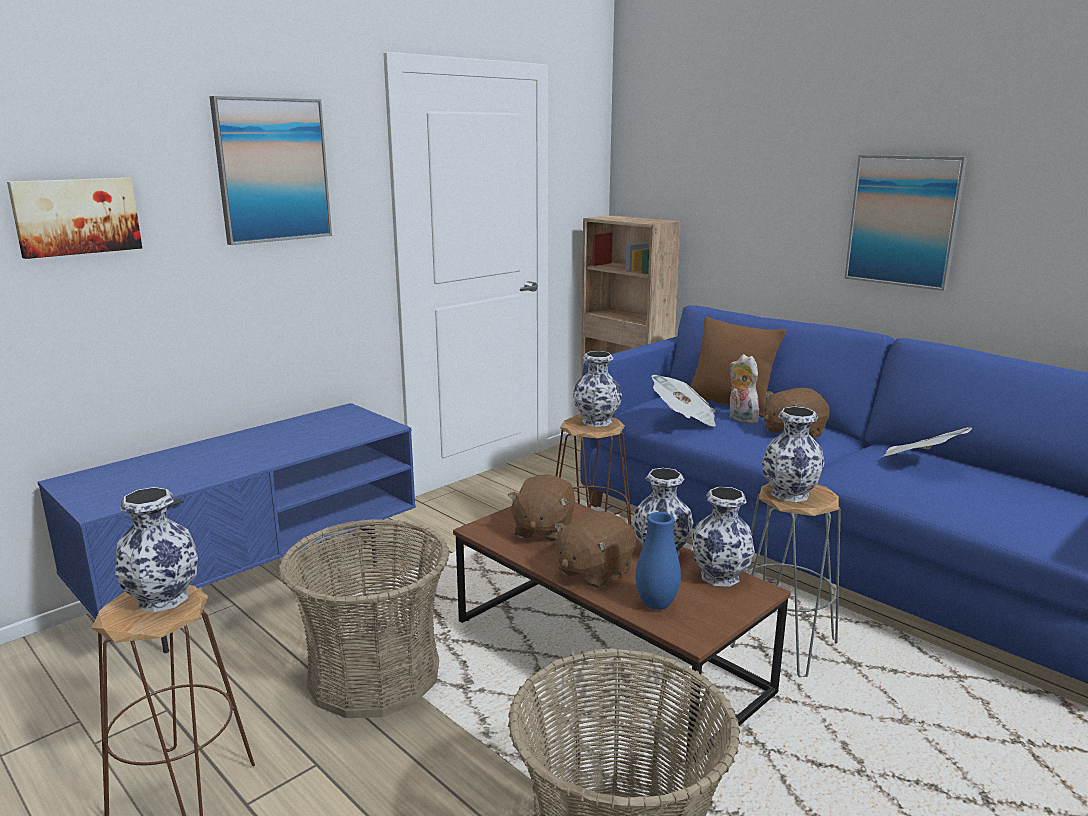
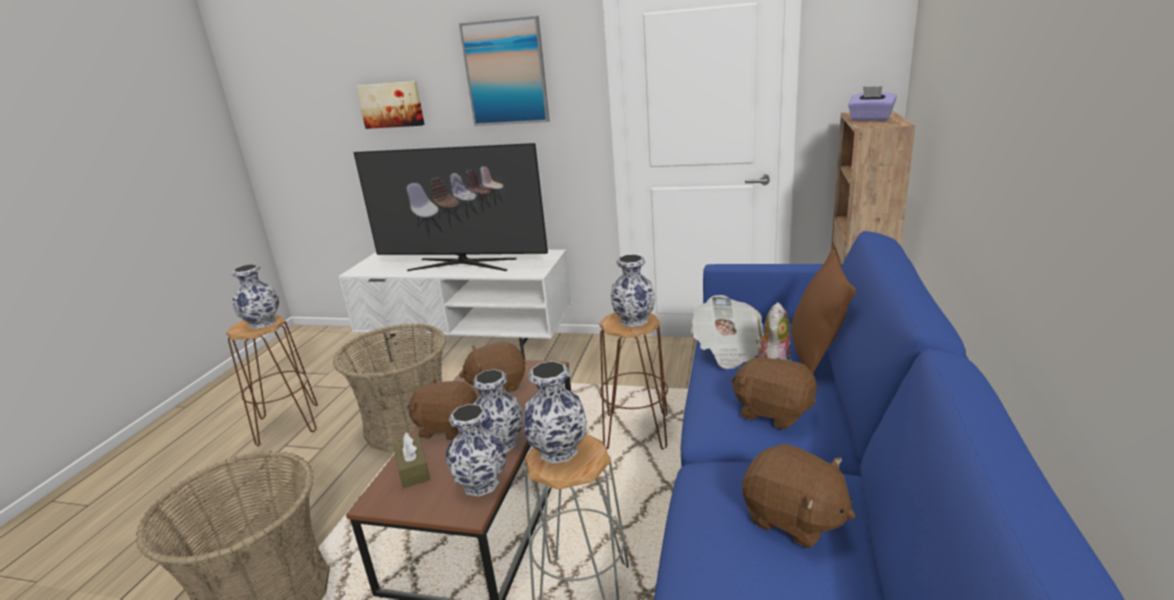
camera: 60 degrees right, 5 degrees up
(257, 585) = (470, 349): blue tv stand -> white tv stand
(262, 449) = (462, 264): none -> television
(631, 219) = (870, 119): none -> purple tissue box
(656, 605) = (413, 470): blue vase -> brown tissue box
(903, 221) = (1048, 167): picture -> none
(920, 462) = (793, 519): newspaper -> brown plush toy

